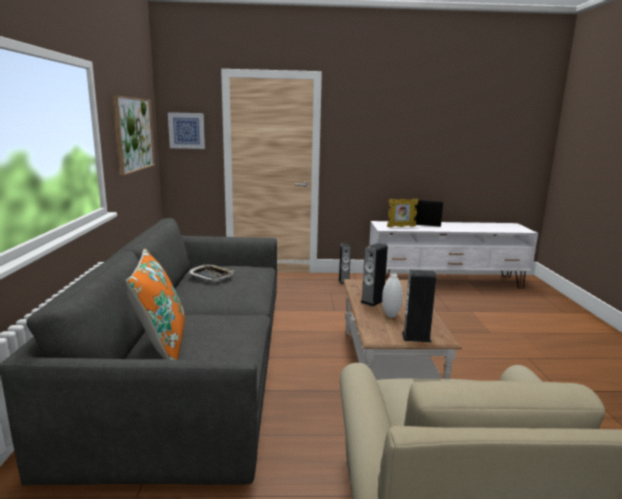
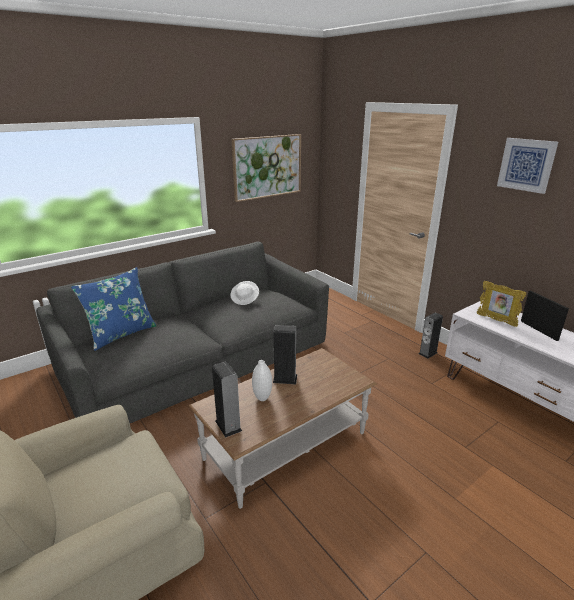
camera: 55 degrees right, 10 degrees up
(161, 346) = (121, 334): orange pillow -> blue pillow
(186, 130) = (336, 162): picture -> picture (526, 165)
(211, 276) = (245, 299): tray -> white hat

